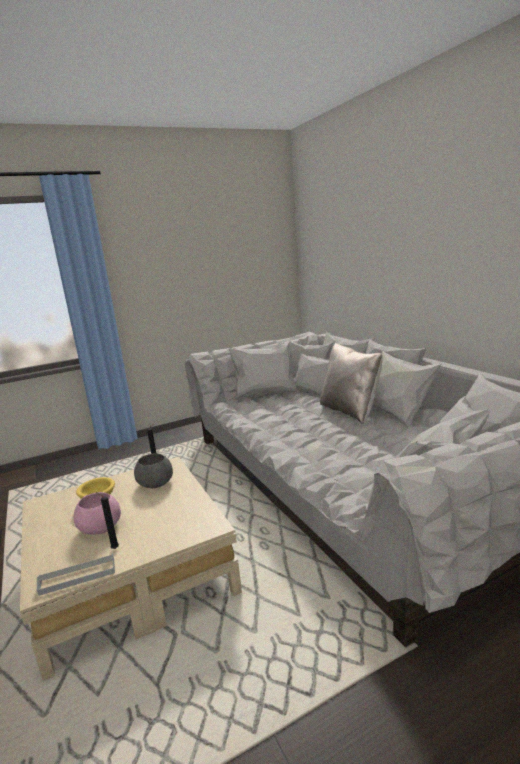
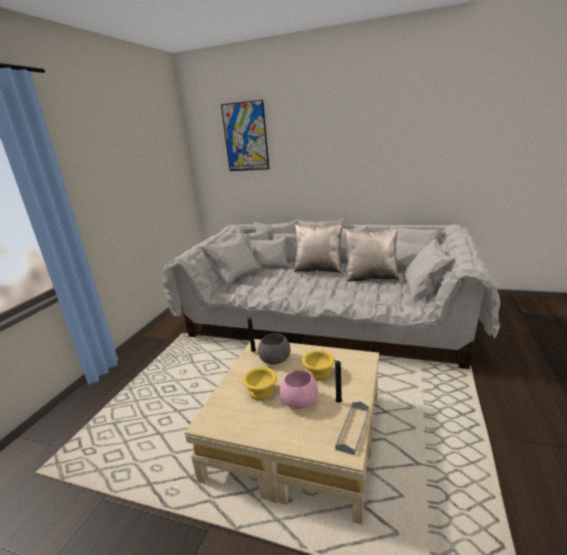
camera: 45 degrees left, 5 degrees up
(154, 514) = (318, 373): none -> yellow bowl
(339, 224) = (245, 137): none -> picture
(388, 442) = (371, 277): none -> beige pillow

